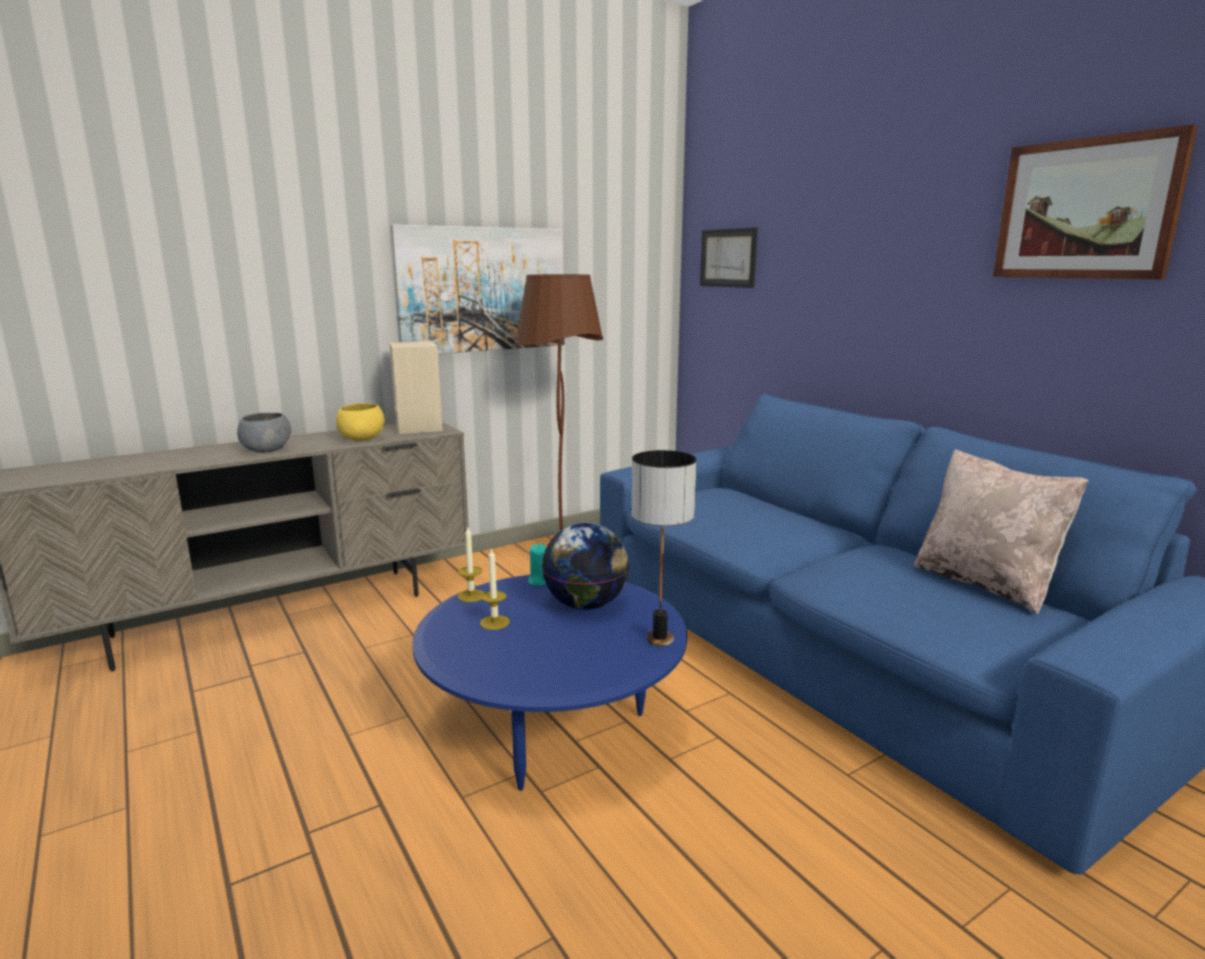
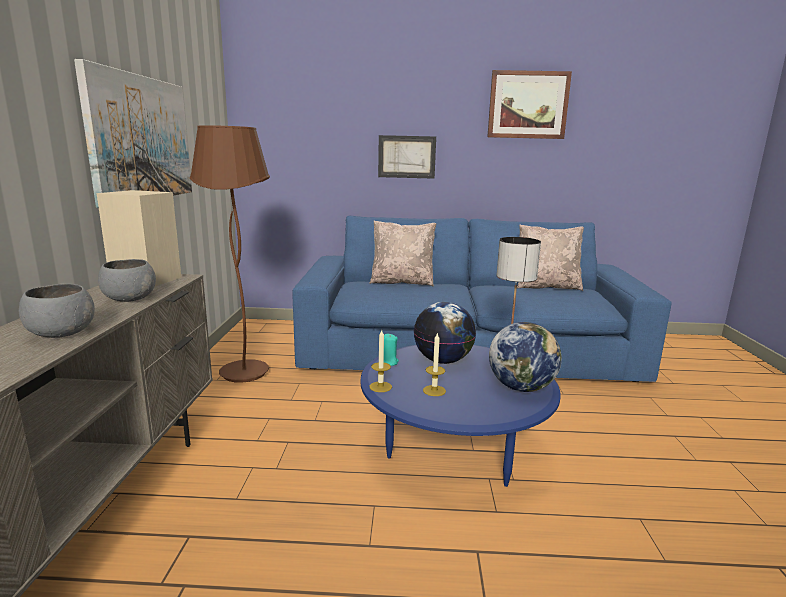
camera: 55 degrees left, 0 degrees up
(361, 439) = (129, 299): yellow bowl -> grey bowl
(569, 668) = (521, 387): none -> globe
(728, 258) = (284, 122): picture -> picture (406, 157)
(770, 505) = (402, 282): none -> beige pillow

